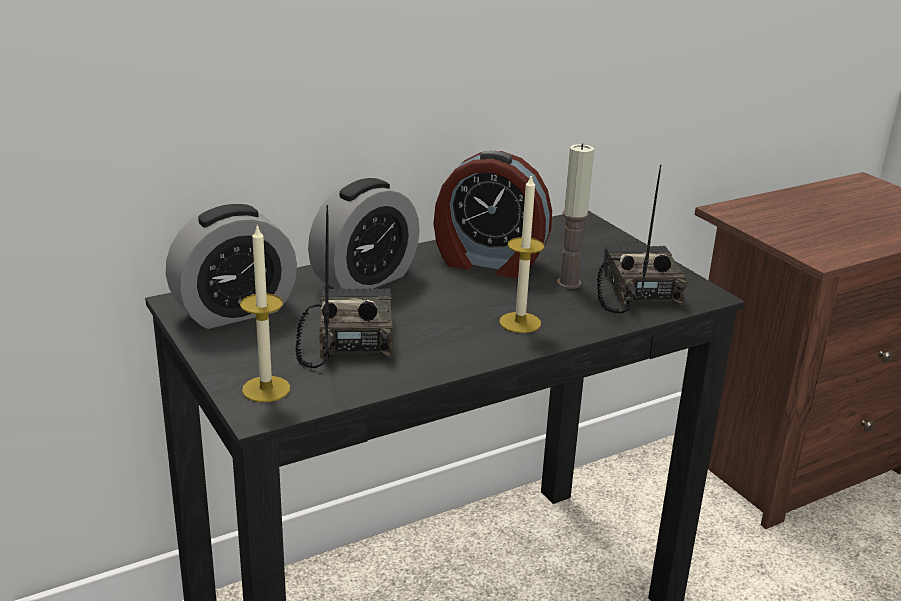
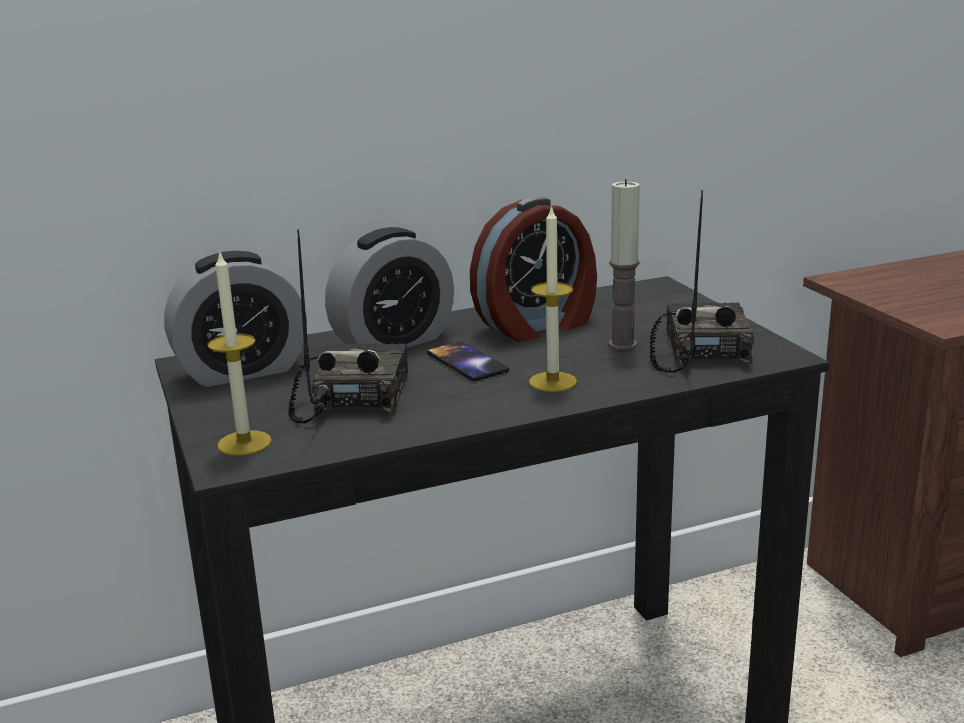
camera: 10 degrees right, 5 degrees down
(438, 302) = (466, 362): none -> phone
(489, 262) = (537, 325): alarm clock -> alarm clock turned 60 degrees counterclockwise

